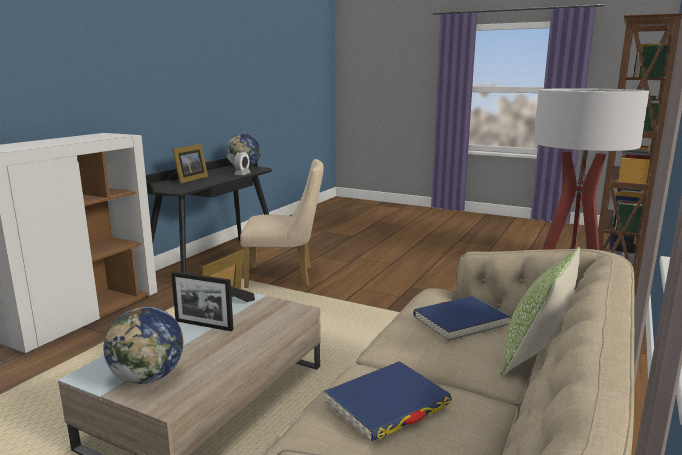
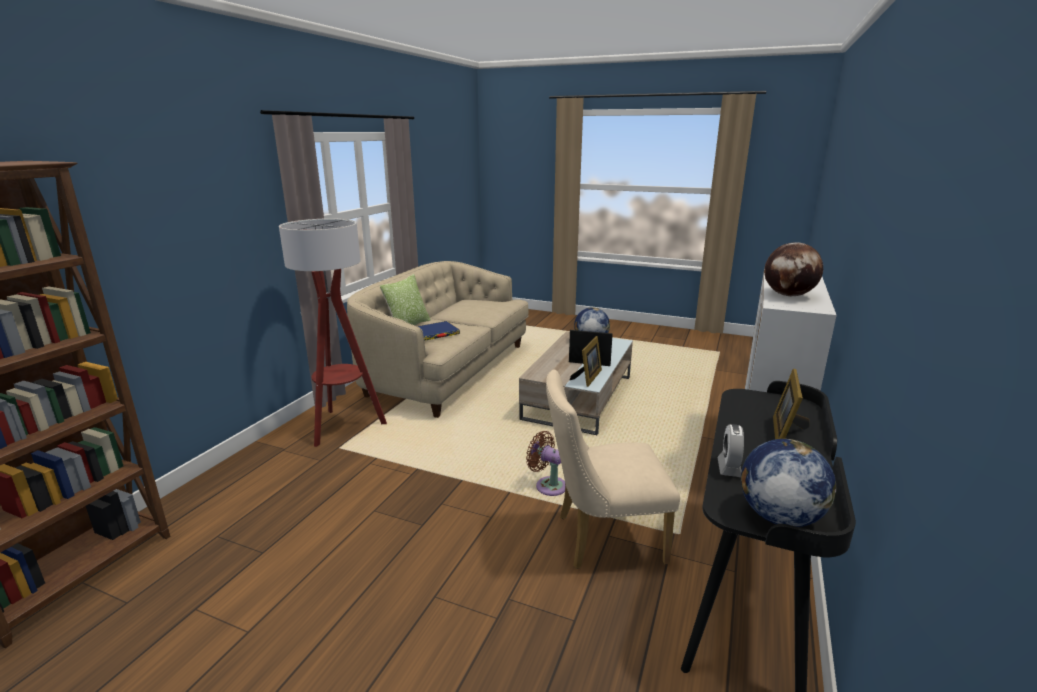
camera: 175 degrees right, 5 degrees up
(87, 138) = (789, 295): none -> globe
(309, 303) = (548, 485): none -> brown fan
(387, 404) = (479, 309): blue book -> none

